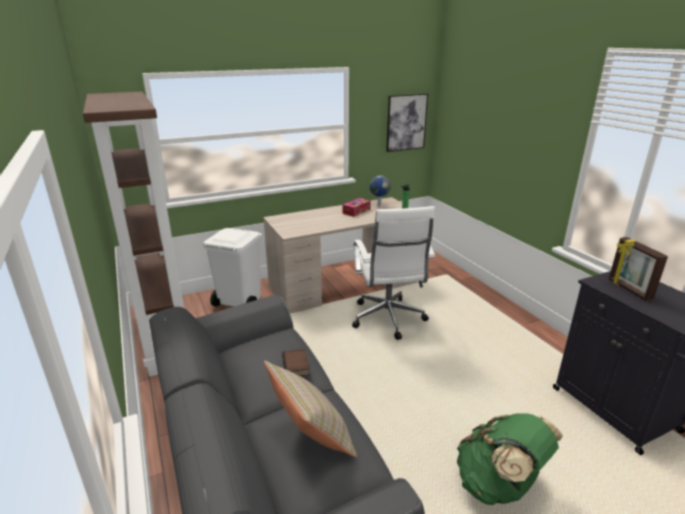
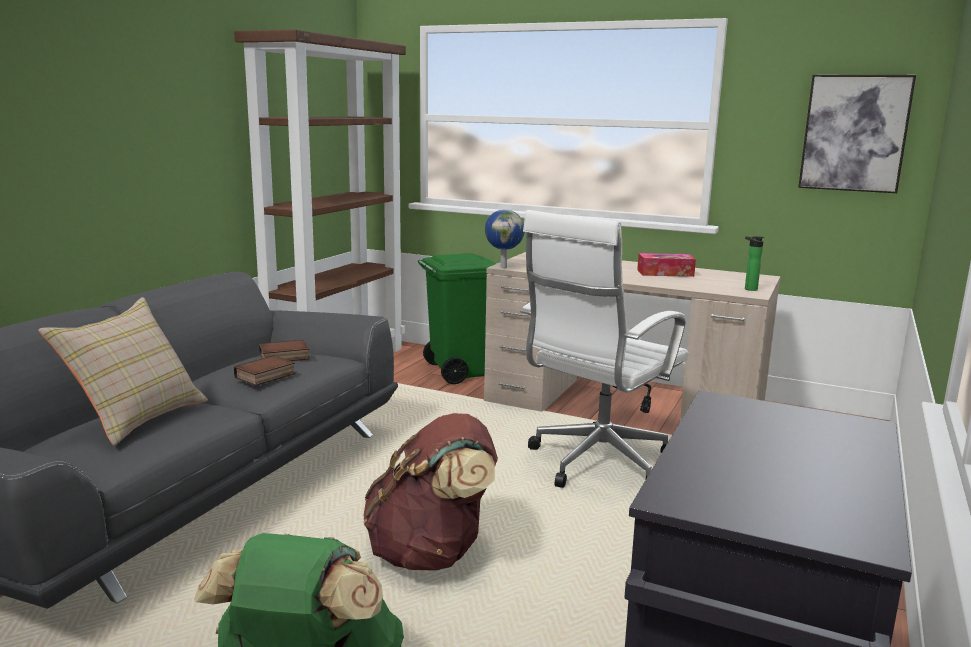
camera: 50 degrees right, 10 degrees down
(239, 303) = (459, 371): white trash can -> green trash can
(270, 349) = (284, 357): none -> book
(379, 205) = (724, 276): globe -> globe (503, 267)
(420, 401) = (432, 553): none -> brown backpack
(629, 289) = (758, 433): picture frame -> none

